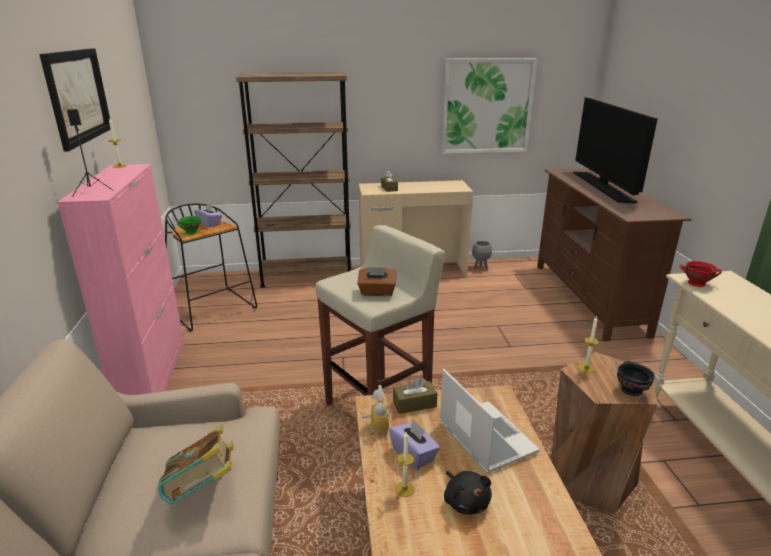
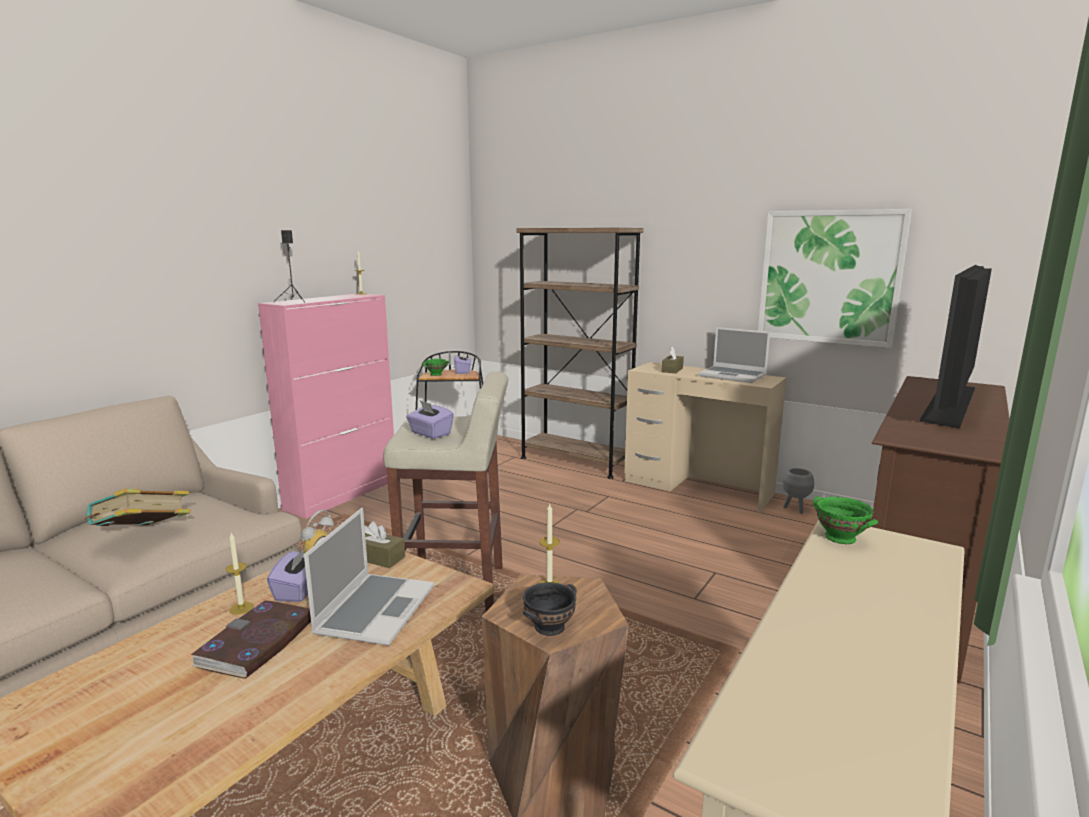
camera: 40 degrees right, 10 degrees down
(77, 96) = (332, 228): picture -> none
(377, 292) = (430, 433): brown tissue box -> purple tissue box
(434, 185) = (733, 376): none -> laptop
(465, 501) = (257, 643): black plush toy -> book
(696, 283) = (840, 537): red bowl -> green bowl

